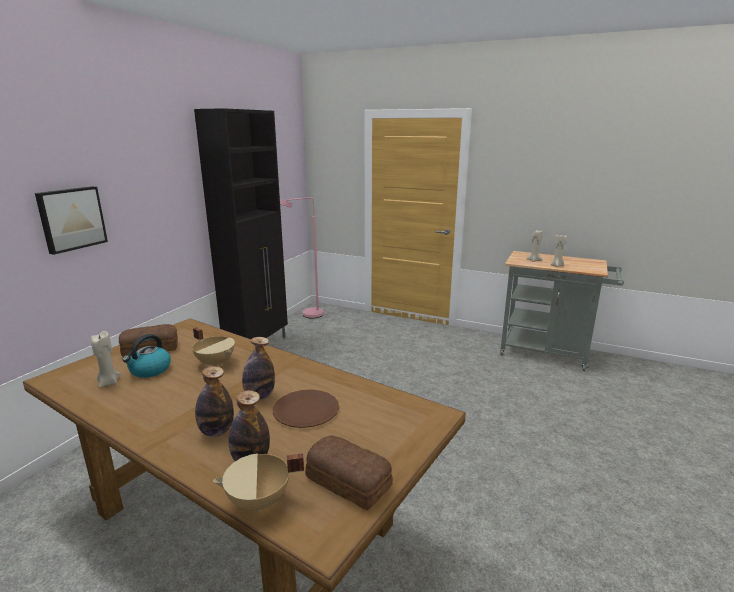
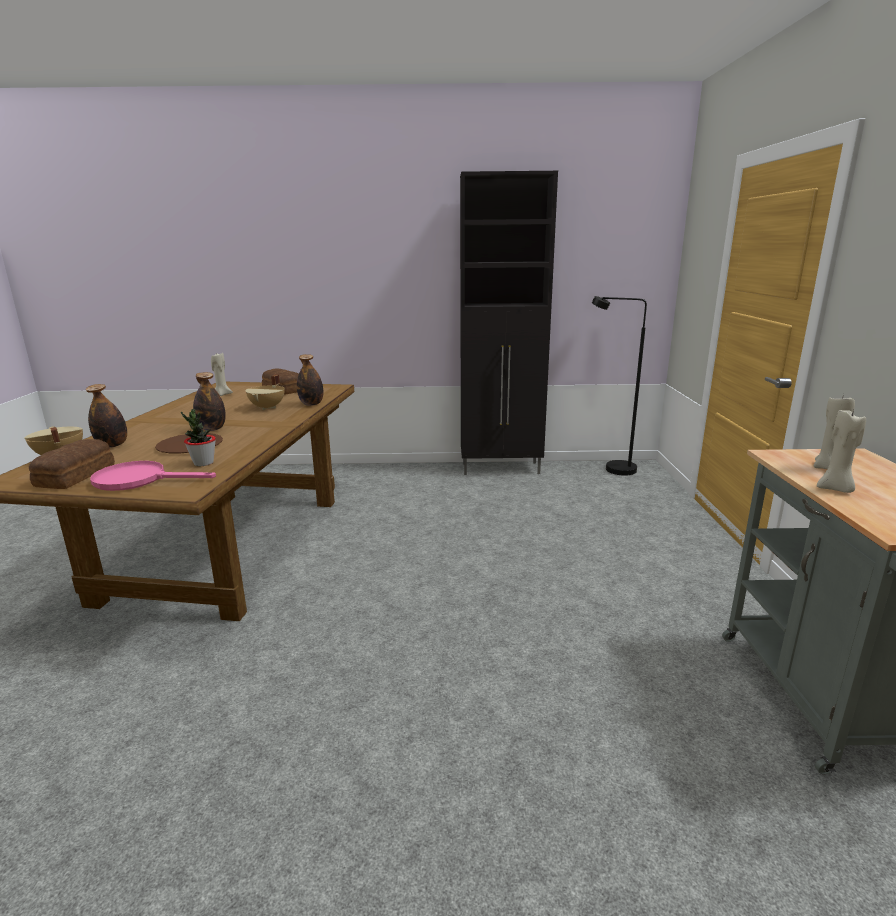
camera: 65 degrees right, 0 degrees up
(71, 219) = (309, 276): picture -> none
(150, 370) = (245, 397): kettle -> none
(216, 431) = (154, 430): bottle -> bottle (311, 404)
(307, 315) = (612, 468): pink floor lamp -> black floor lamp
(370, 405) = (203, 463): none -> potted plant
(393, 439) = (140, 480): none -> pink frying pan

